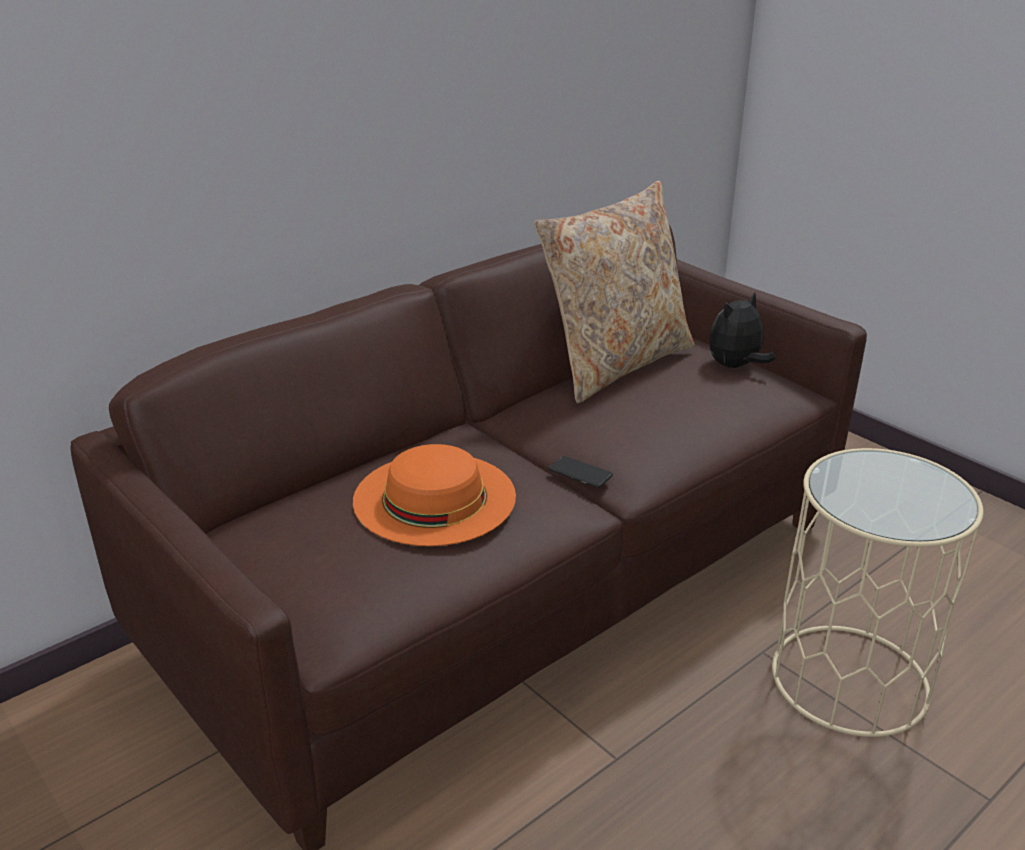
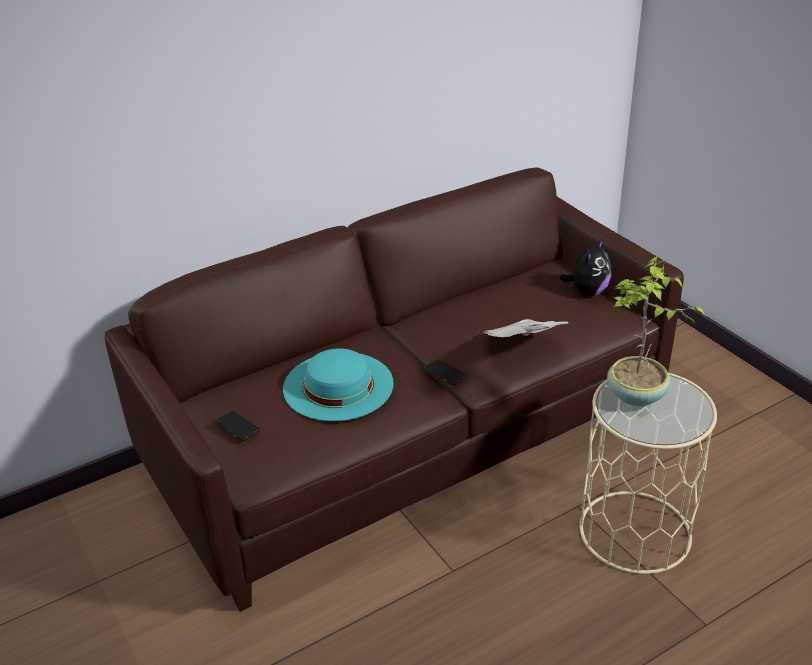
camera: 10 degrees right, 5 degrees up
(293, 564) = (237, 426): none -> phone
(434, 497) = (338, 385): orange hat -> turquoise hat
(615, 363) = (495, 285): beige pillow -> none
(681, 432) = (524, 346): none -> newspaper
(735, 366) = (587, 292): plush toy -> plush toy turned 150 degrees clockwise
(862, 481) = (636, 396): none -> potted plant

